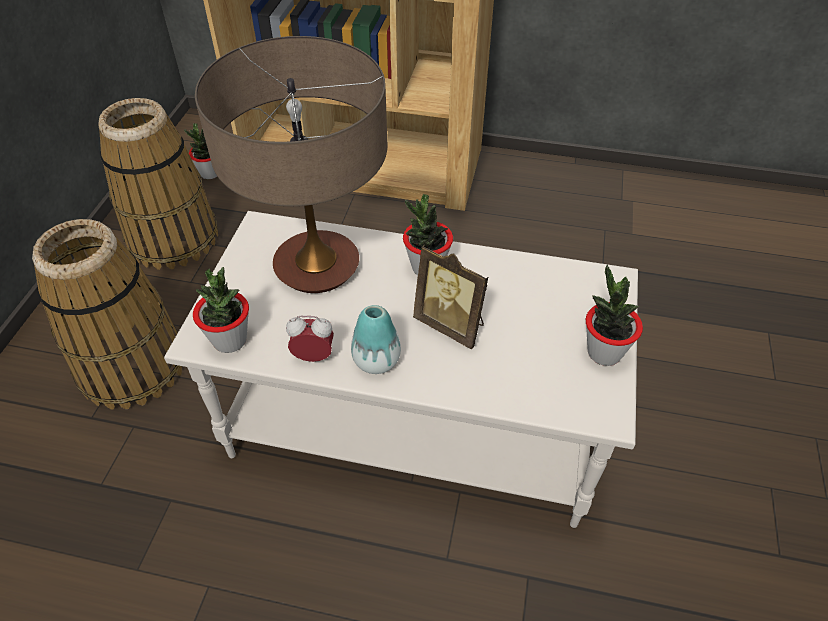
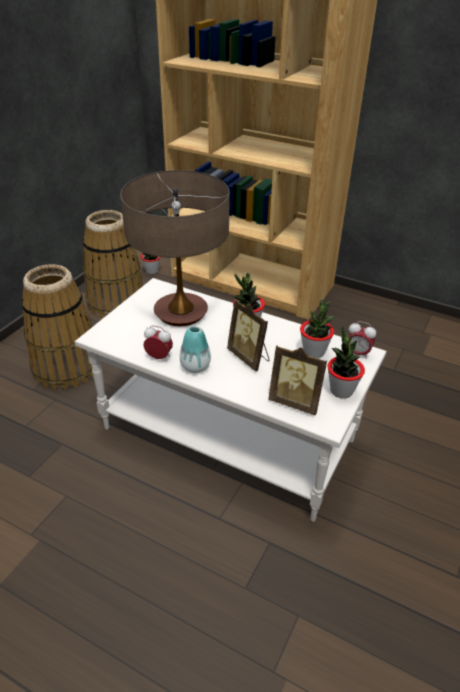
camera: 15 degrees right, 10 degrees down
(230, 340) = (114, 340): potted plant -> potted plant (314, 352)
(547, 388) = (295, 402): none -> picture frame
(601, 282) = (357, 353): none -> alarm clock

